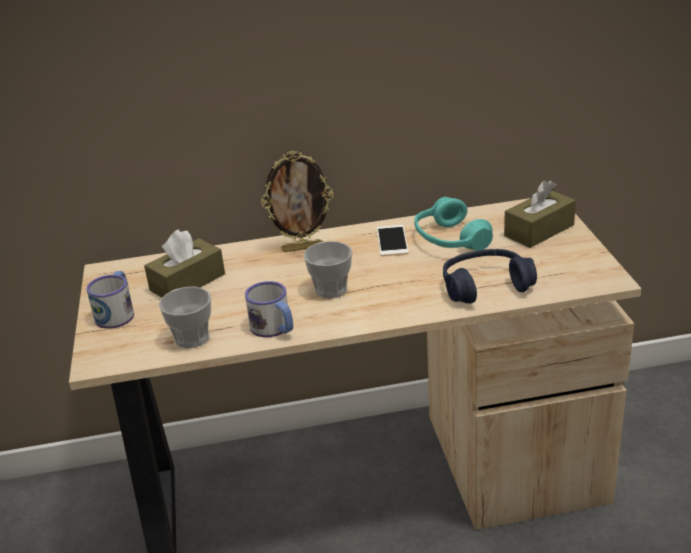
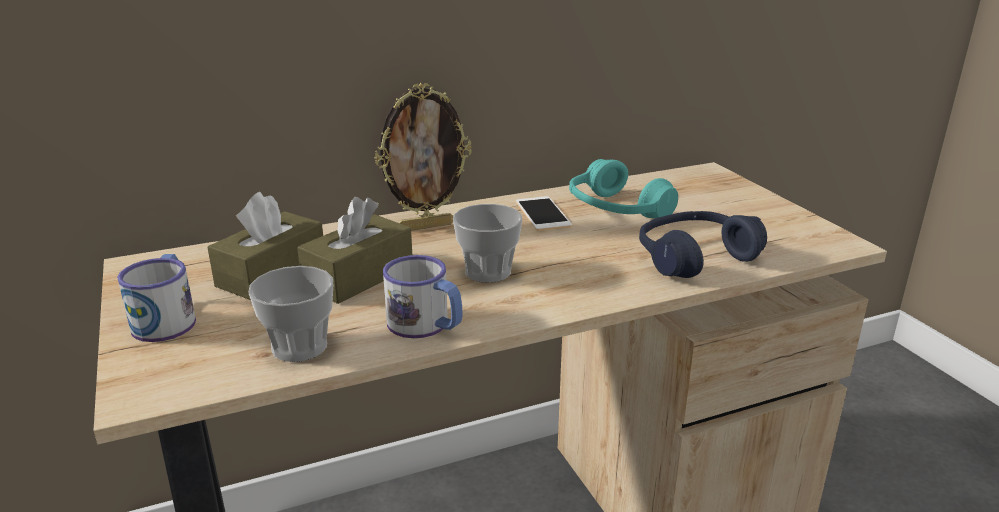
camera: 15 degrees left, 5 degrees down
(539, 230) = (719, 197): brown tissue box -> brown tissue box (359, 276)

